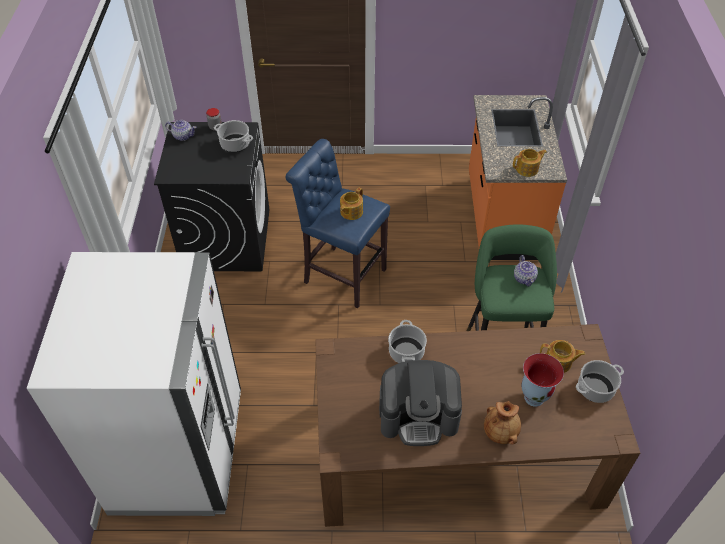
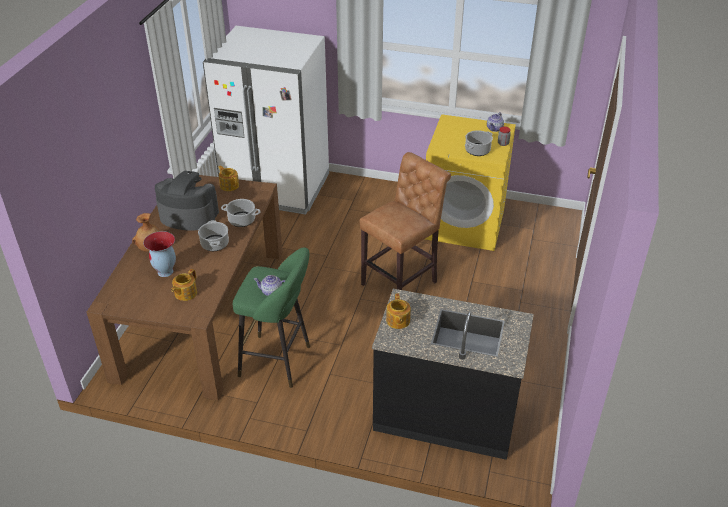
camera: 105 degrees right, 10 degrees down
(226, 239) = (464, 224): black washing machine -> yellow washing machine
(341, 274) = (402, 282): blue stool -> brown stool
(351, 212) = (395, 216): teapot -> teapot (229, 185)
(418, 415) = (188, 216): coffee machine -> coffee machine turned 90 degrees clockwise
(501, 216) = (446, 414): orange counter -> black counter
(595, 389) = (150, 306): cooking pot -> cooking pot (214, 244)

